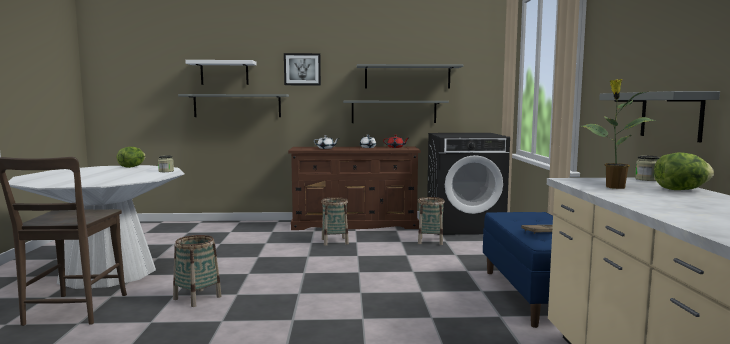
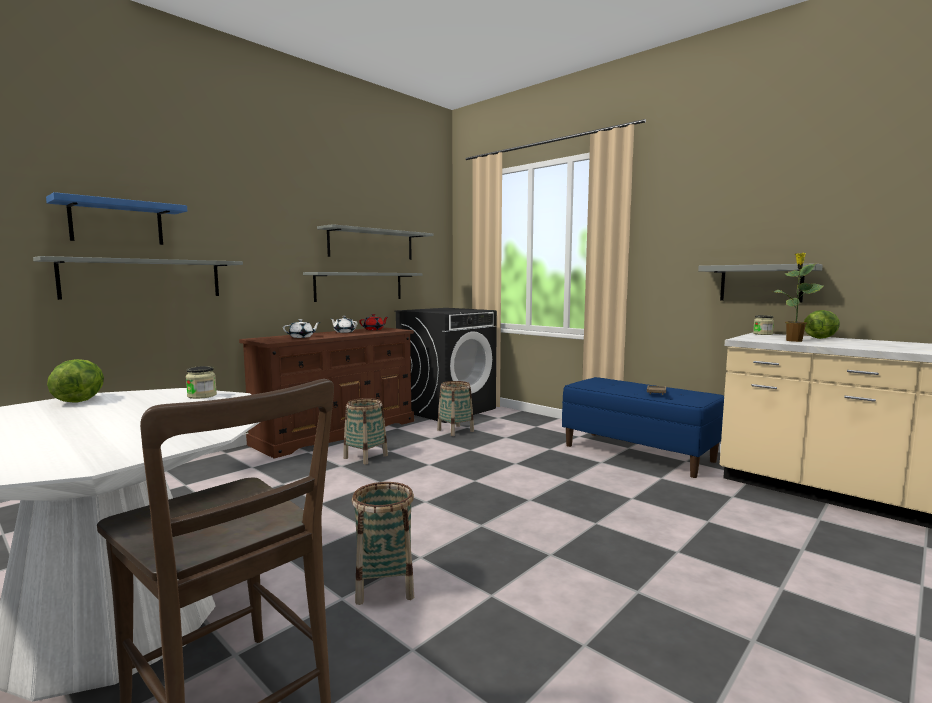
camera: 45 degrees left, 0 degrees up
(224, 73) = (117, 223): white shelf -> blue shelf
(302, 69) = (247, 226): picture -> none

